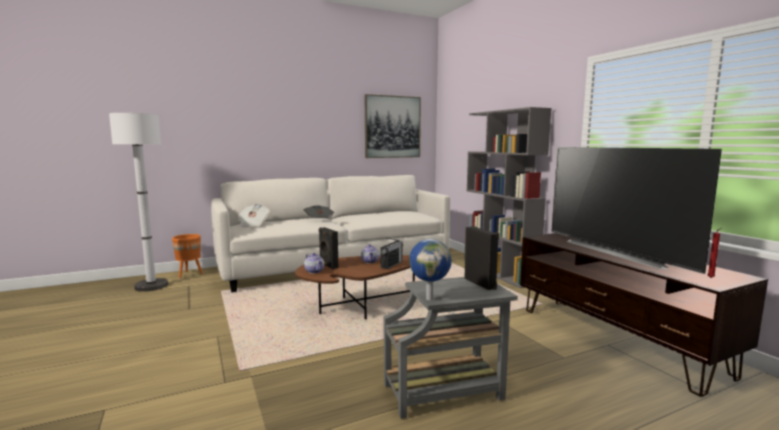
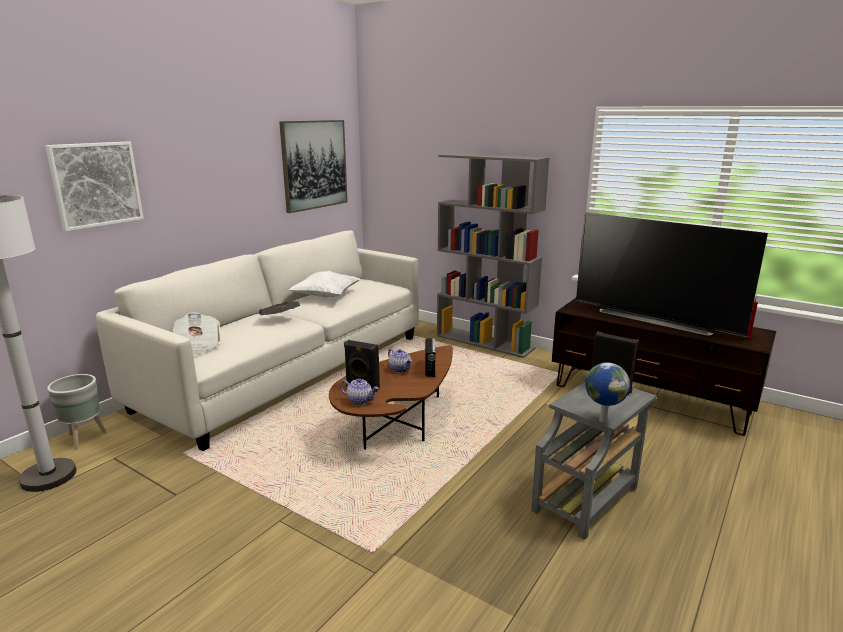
camera: 30 degrees left, 10 degrees up
(189, 274) = (84, 438): orange planter -> grey planter
(226, 122) = (96, 184): none -> picture
(369, 214) = (326, 296): none -> white pillow

